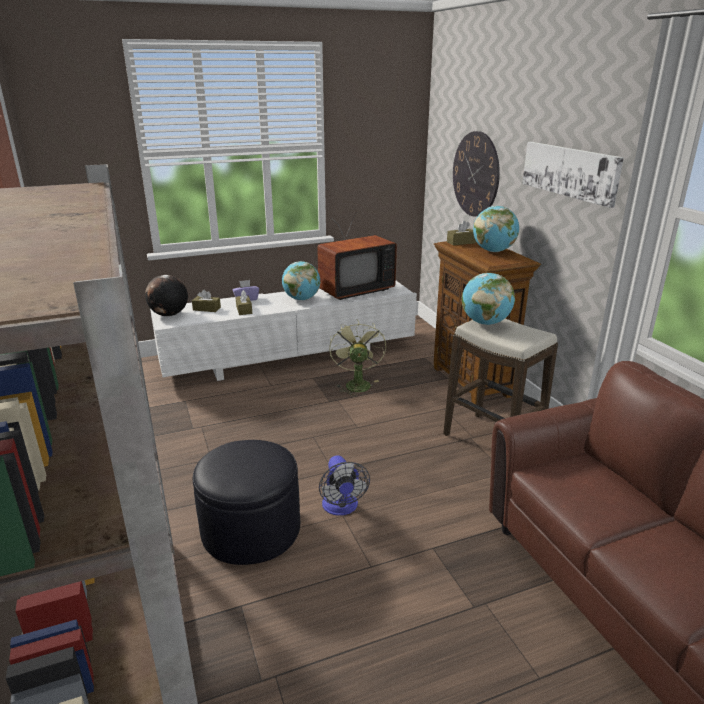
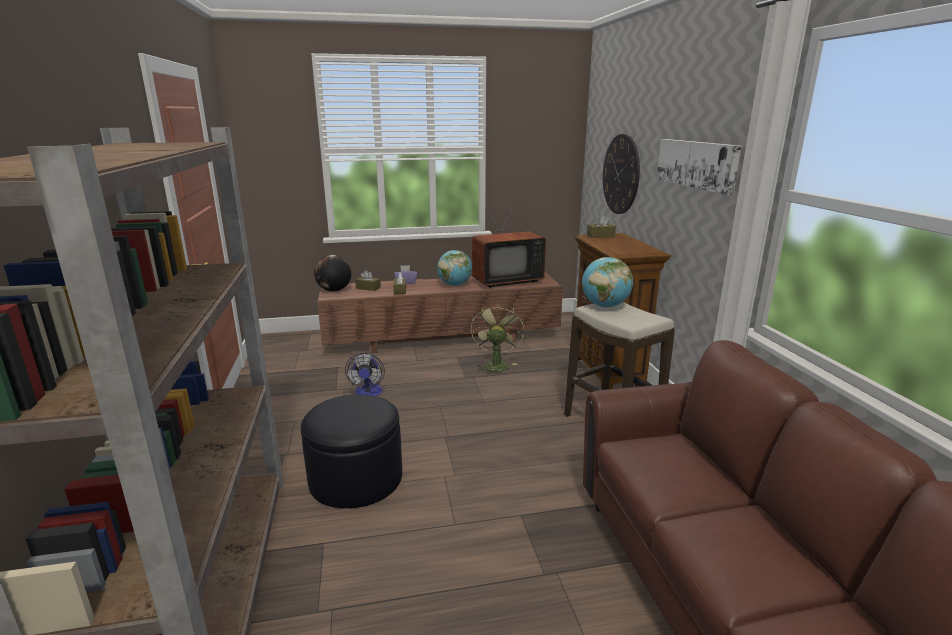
camera: 10 degrees right, 5 degrees down
(289, 356) = (442, 337): white tv stand -> brown tv stand
(341, 507) = (445, 469): fan -> fan (368, 393)
(493, 251) = (628, 243): globe -> none

